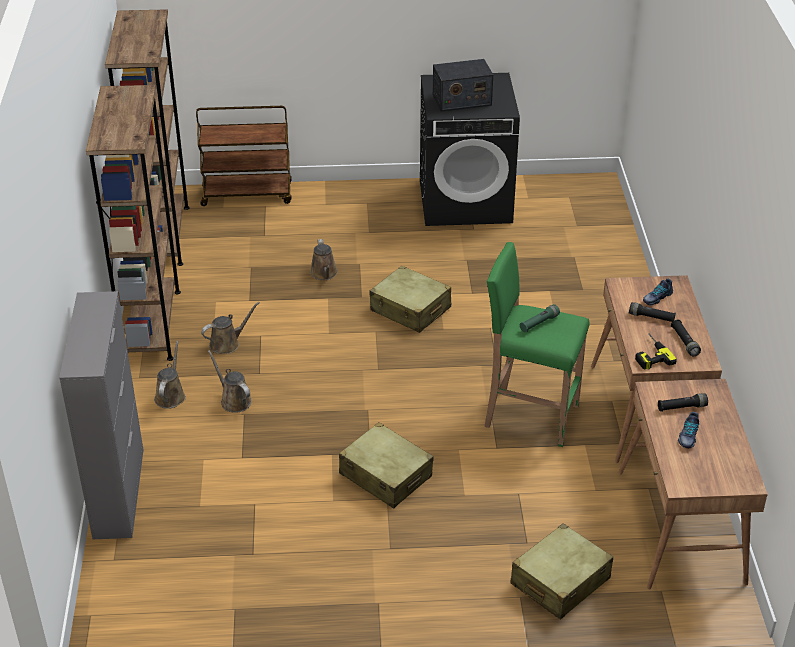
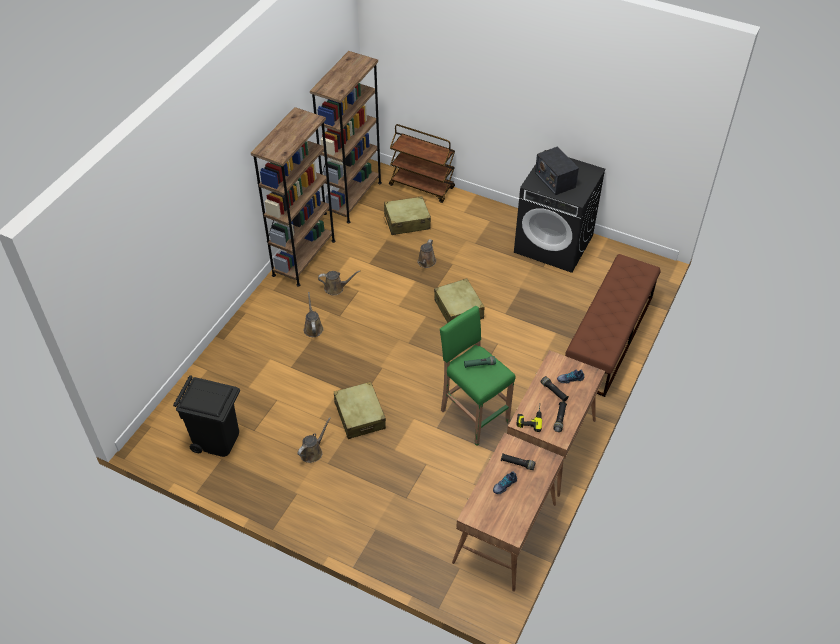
camera: 30 degrees right, 10 degrees up
(119, 492) = (213, 359): grey cabinet -> none
(171, 395) = (282, 309): brown watering can -> brown watering can (313, 452)
(207, 587) = (217, 439): none -> black trash can
(461, 100) = (555, 180): radio -> radio turned 45 degrees clockwise
(560, 582) = (405, 532): beige suitcase -> beige suitcase (406, 222)
(613, 274) = (608, 338): none -> brown bench

